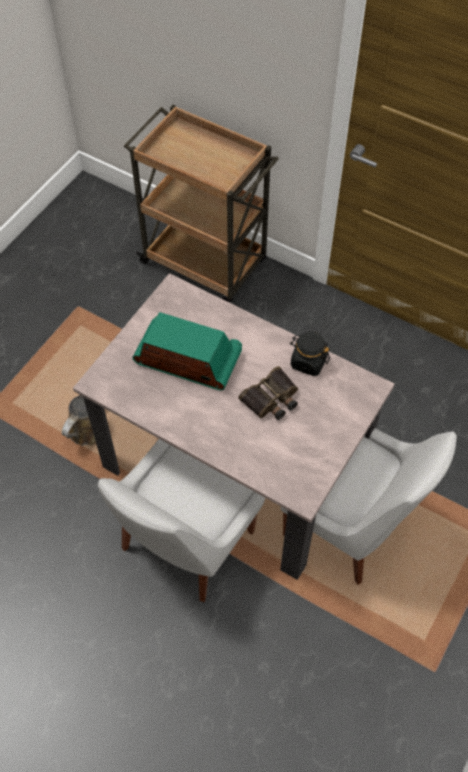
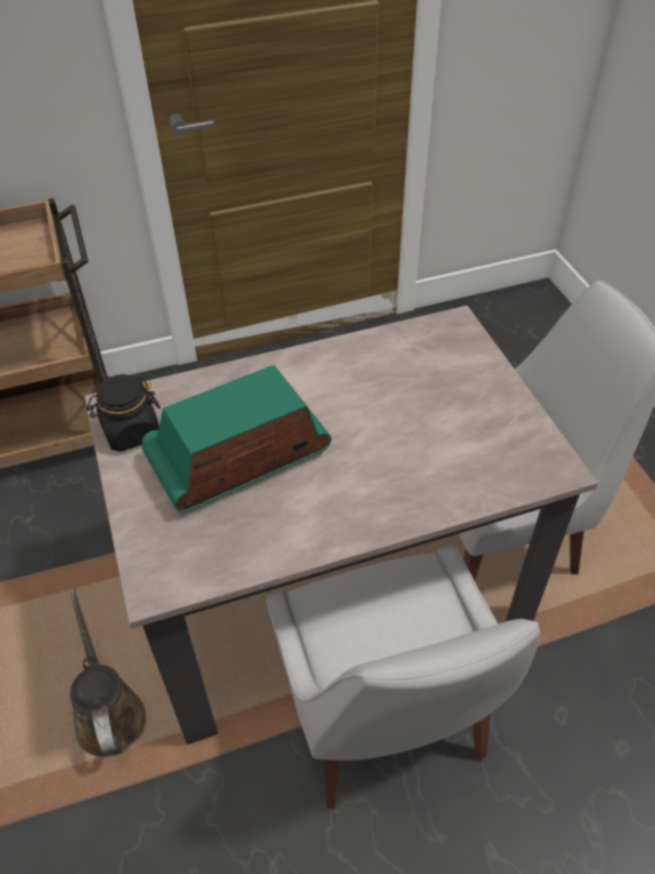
camera: 50 degrees left, 10 degrees down
(271, 399) = (385, 413): binoculars -> none
(308, 362) = (366, 352): black jar -> black jar (131, 432)

